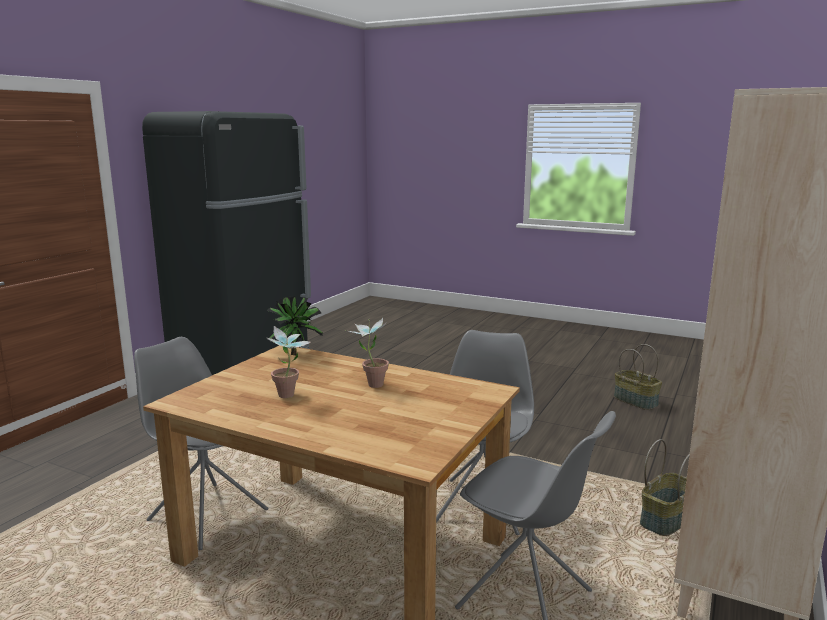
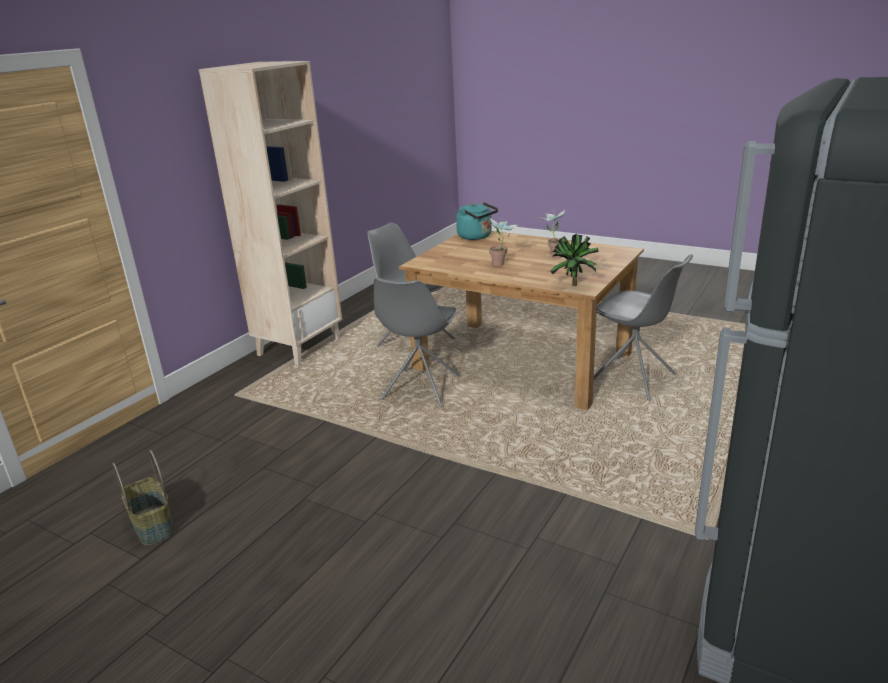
camera: 175 degrees left, 10 degrees up
(407, 447) = (476, 237): none -> turquoise kettle
(665, 519) = (292, 382): basket -> none

